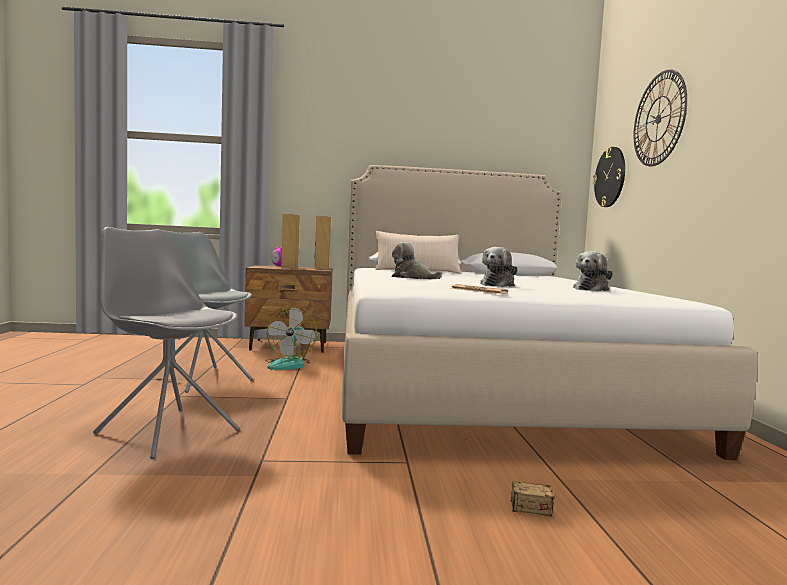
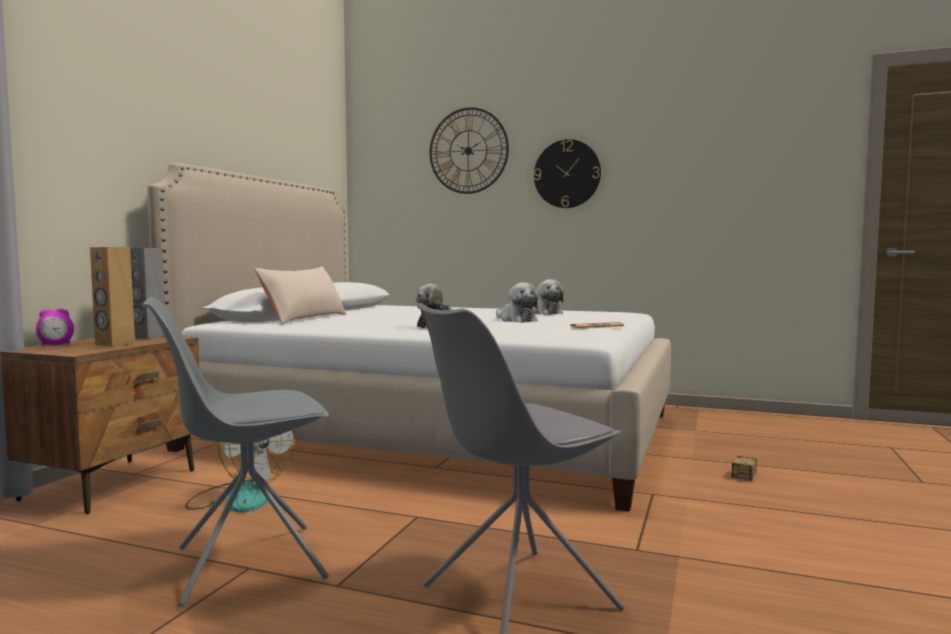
camera: 65 degrees left, 0 degrees up
(321, 269) = (148, 337): brown speaker -> grey speaker
(610, 177) = (392, 196): wall clock -> wall clock (567, 174)

